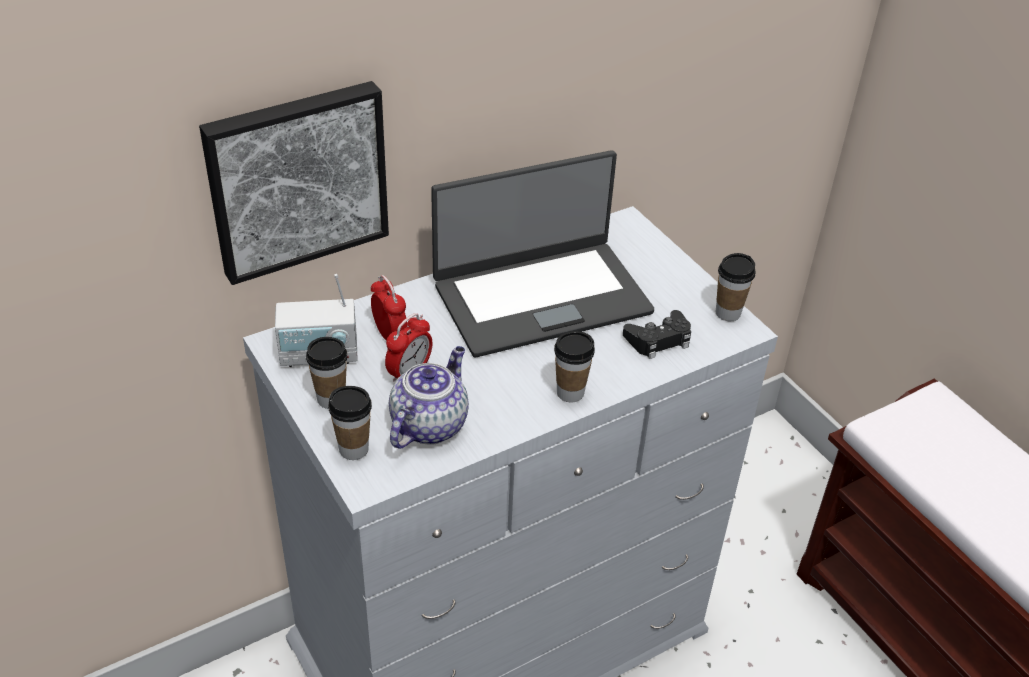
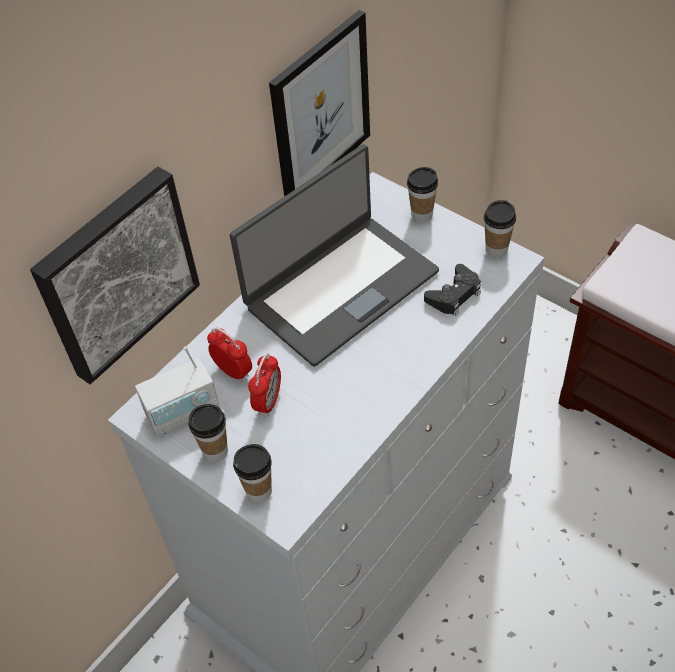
camera: 15 degrees left, 10 degrees up
(429, 424) = (309, 443): teapot -> none
(570, 393) = (407, 371): cup -> cup (422, 215)
(584, 108) = (321, 109): none -> picture

